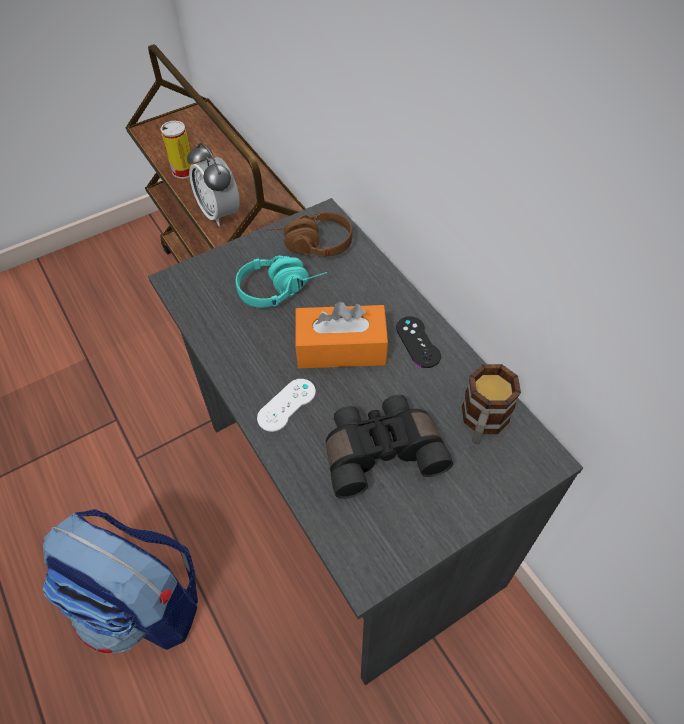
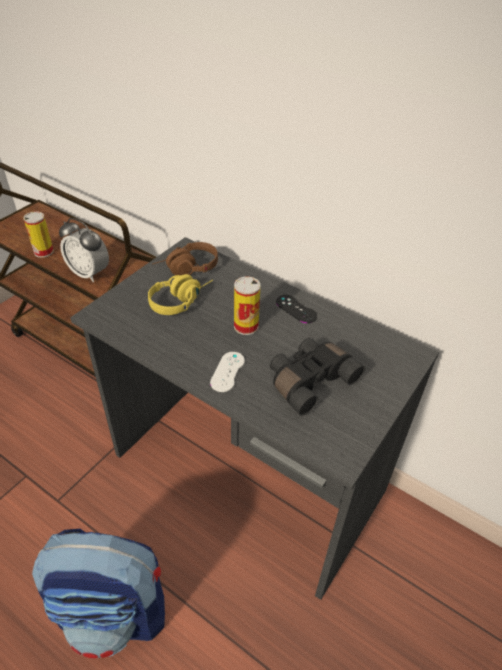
camera: 25 degrees left, 10 degrees down
(281, 288) = (181, 300): turquoise headphones -> yellow headphones
(341, 348) = (246, 326): orange tissue box -> can
(482, 423) = (364, 345): mug -> none

